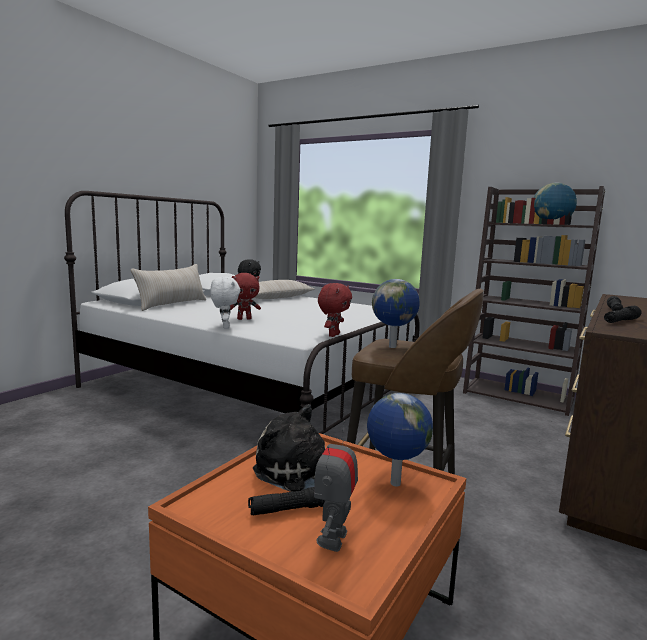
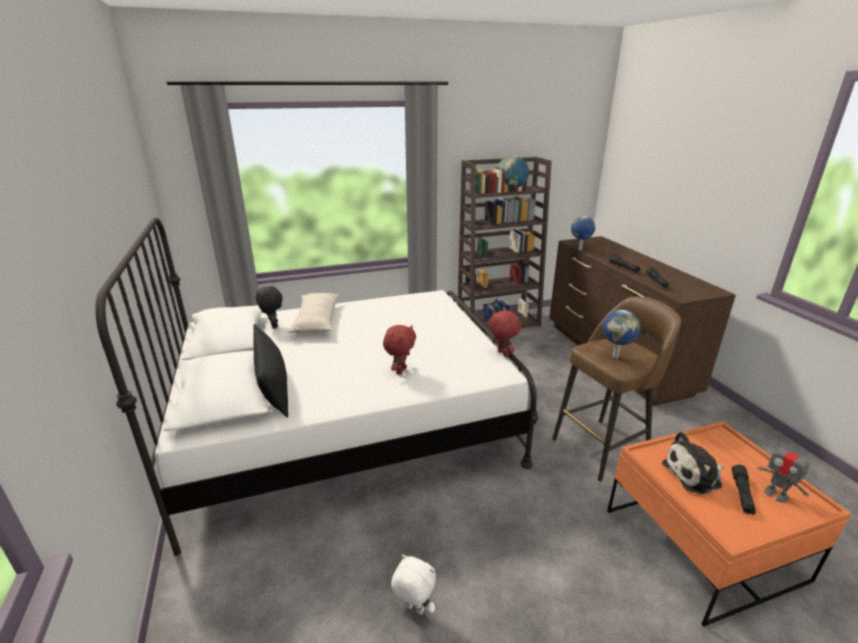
camera: 50 degrees left, 15 degrees up
(172, 304) = (273, 388): beige pillow -> black pillow
(224, 327) = (425, 392): white plush toy -> white plush toy (413, 609)
(394, 484) = (719, 447): globe -> globe (580, 249)

